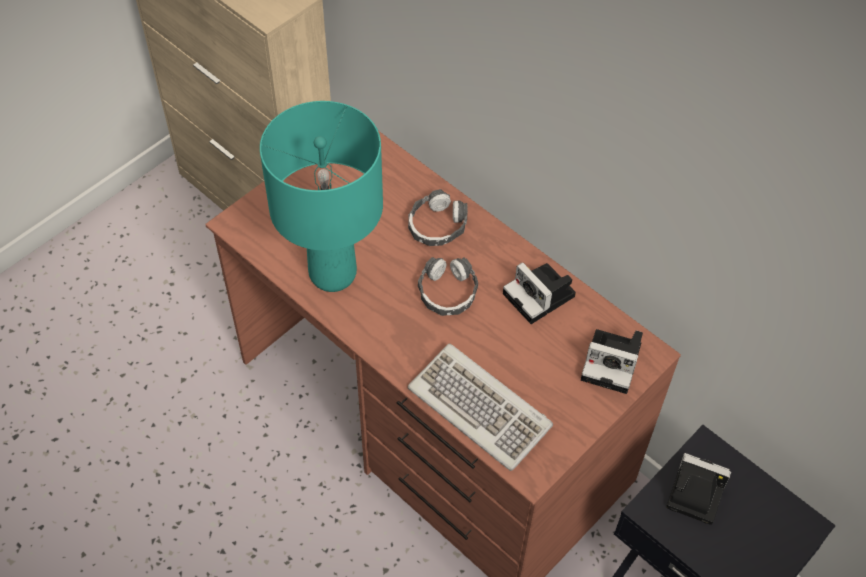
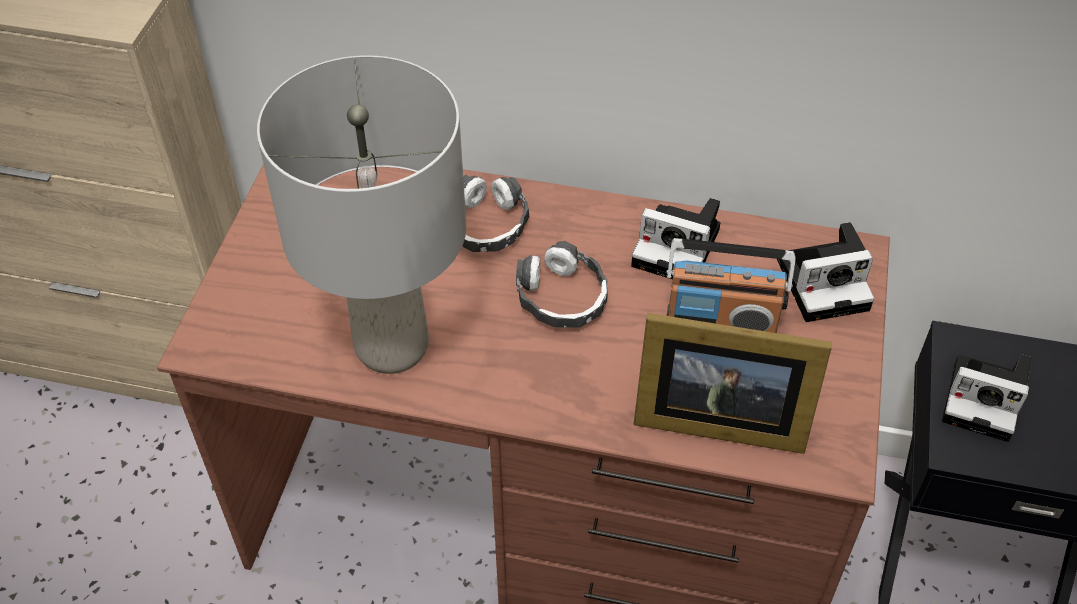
camera: 30 degrees left, 5 degrees down
(332, 275) = (392, 347): turquoise table lamp -> grey table lamp
(480, 408) = (715, 417): keyboard -> picture frame
(529, 354) = (721, 323): none -> radio
(693, 491) = (985, 400): camera -> camera turned 150 degrees counterclockwise

